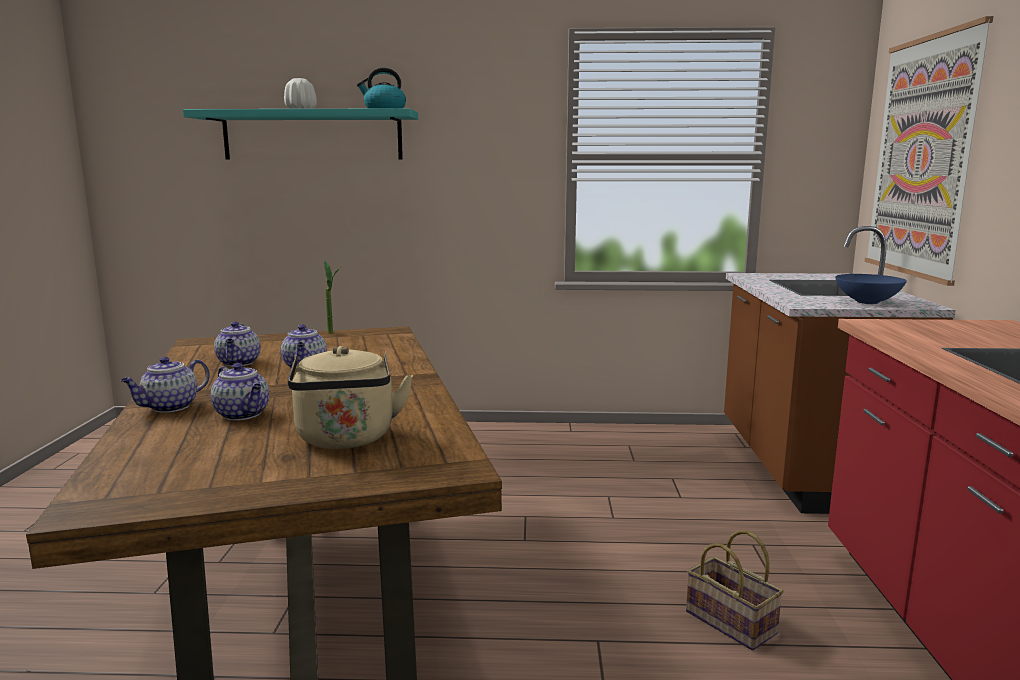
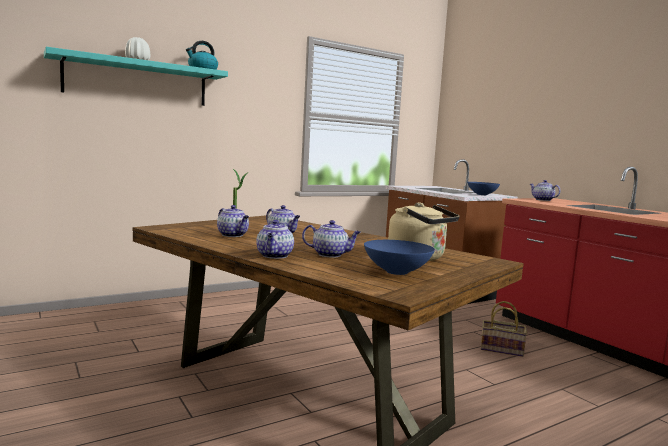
camera: 35 degrees left, 5 degrees down
(222, 463) = (398, 272): none -> blue bowl
(922, 157) = (482, 127): picture -> none
(938, 327) = (542, 200): none -> teapot

